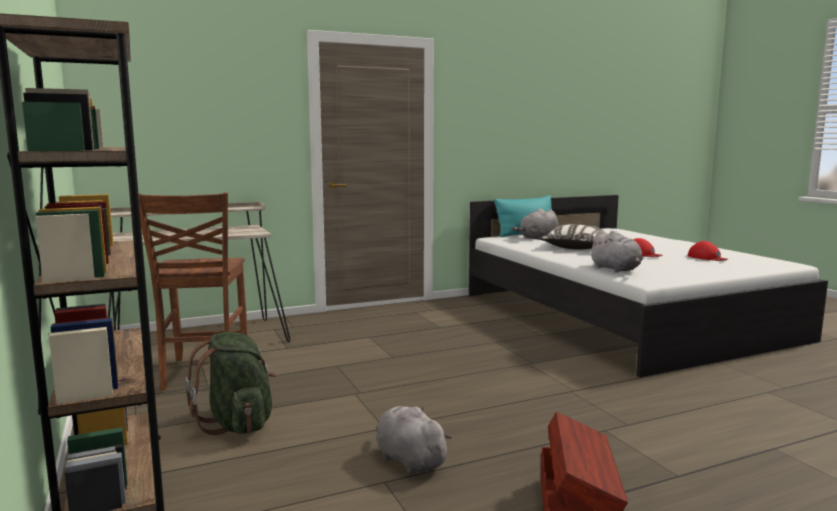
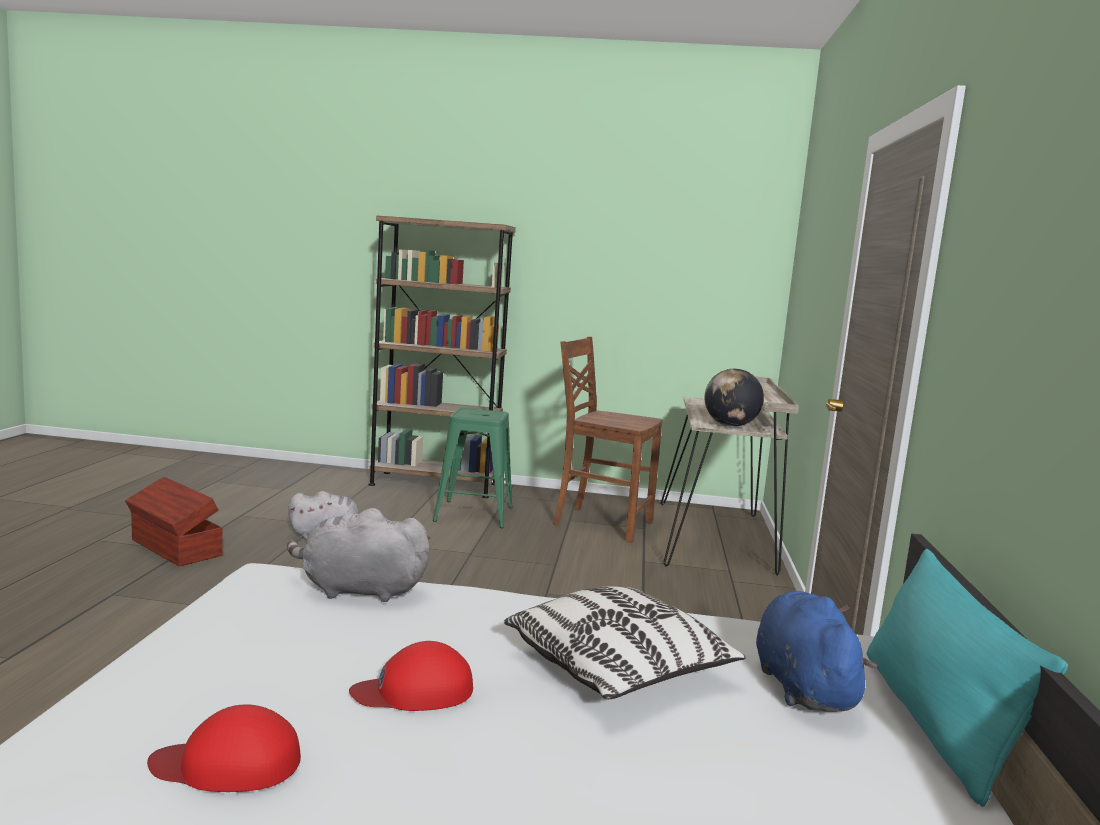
camera: 120 degrees right, 0 degrees up
(238, 424) = (473, 514): green backpack -> green stool
(250, 230) = (730, 425): none -> globe
(538, 238) = (802, 686): grey plush toy -> blue plush toy

